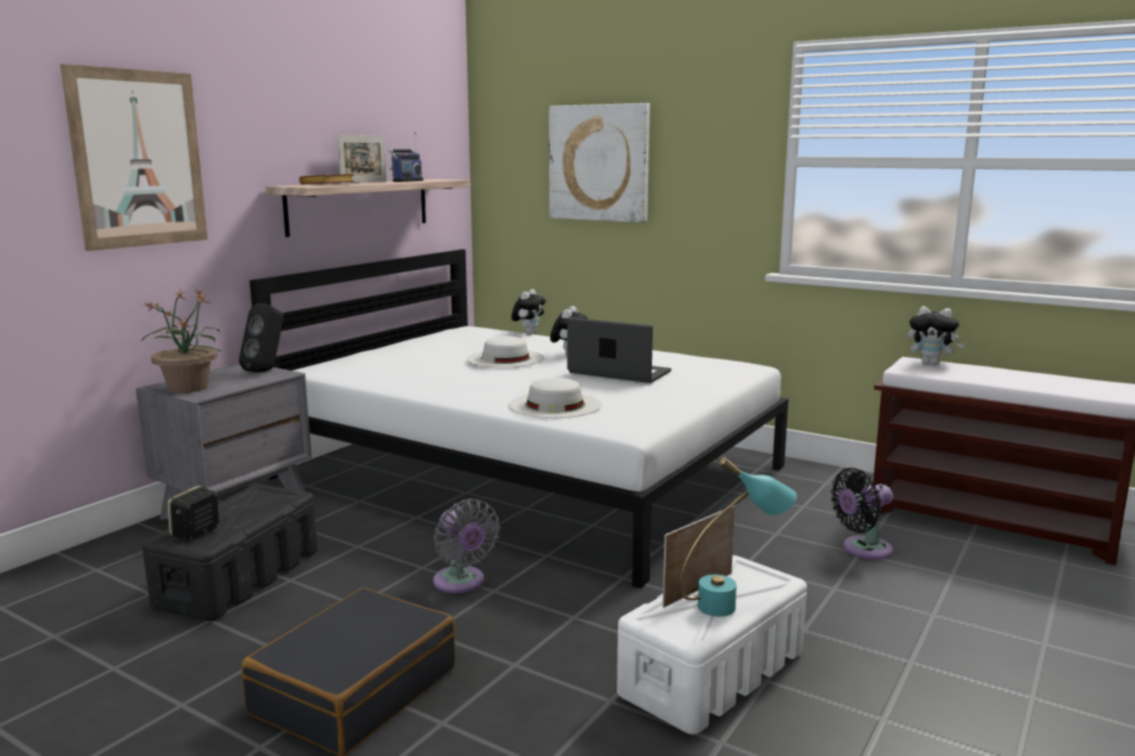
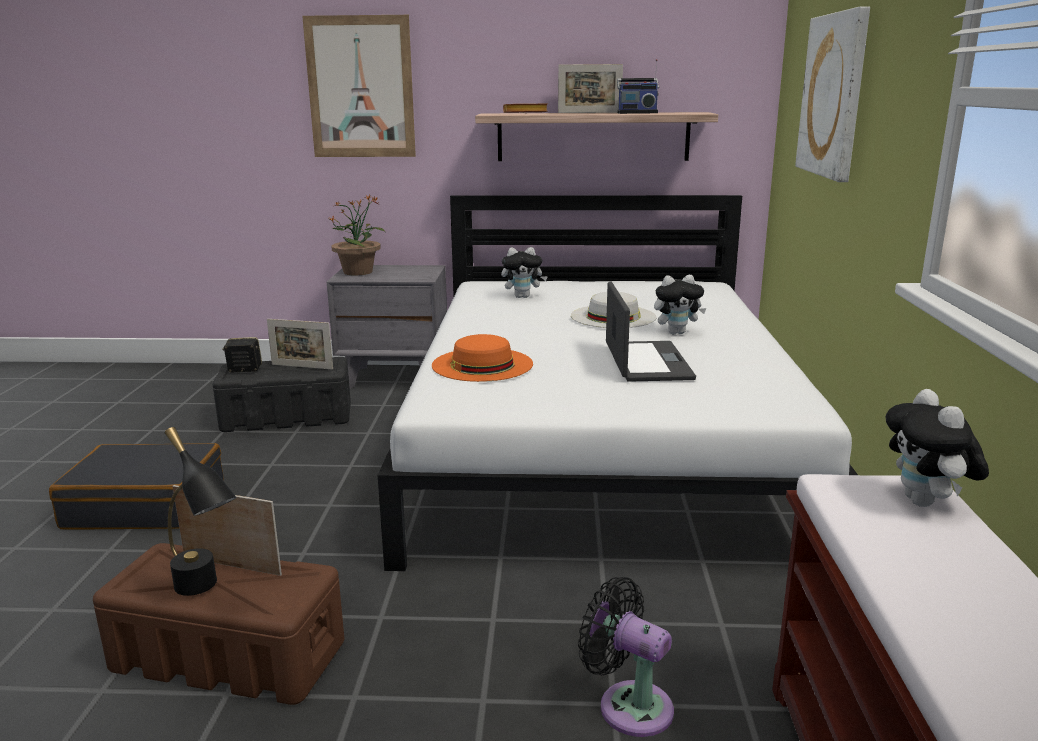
camera: 60 degrees right, 5 degrees up
(250, 505) = (302, 366): none -> picture frame
(267, 370) = (427, 273): black speaker -> none
(461, 583) = (333, 488): grey fan -> none
(529, 333) = (739, 303): plush toy -> plush toy (523, 297)
(555, 405) = (482, 364): white hat -> orange hat
(712, 673) = (227, 655): white storage box -> brown storage box
(733, 604) = (205, 591): turquoise table lamp -> black table lamp

